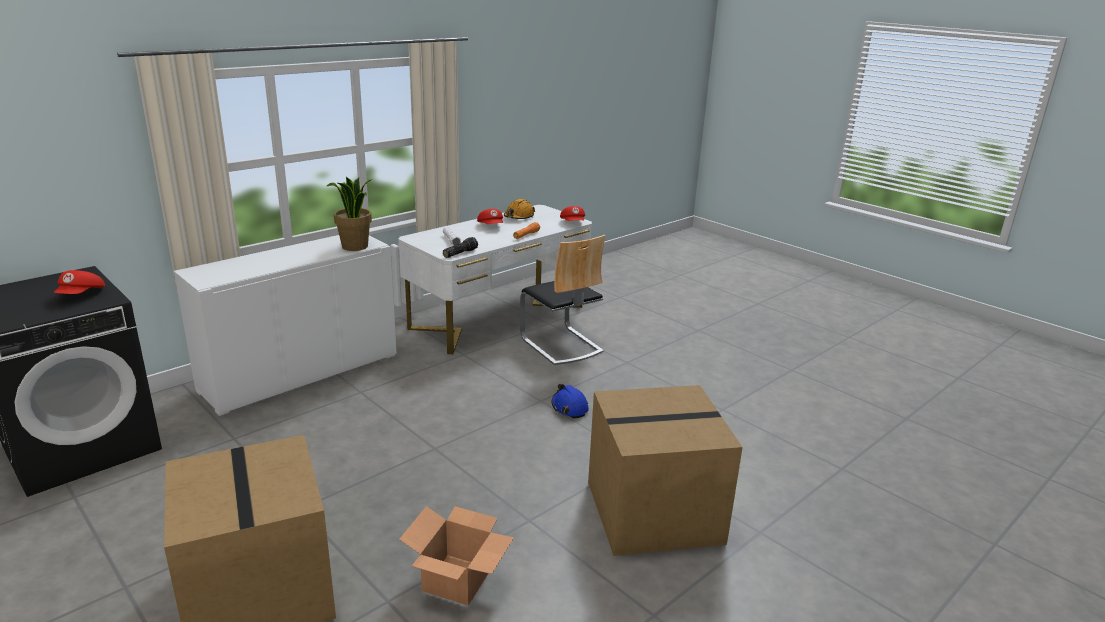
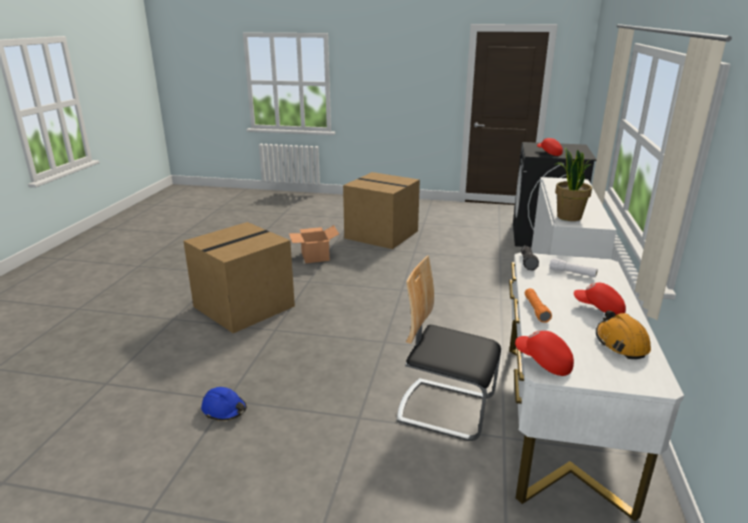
camera: 145 degrees right, 0 degrees up
(569, 407) = (357, 345): blue hard hat -> blue hard hat (224, 410)

